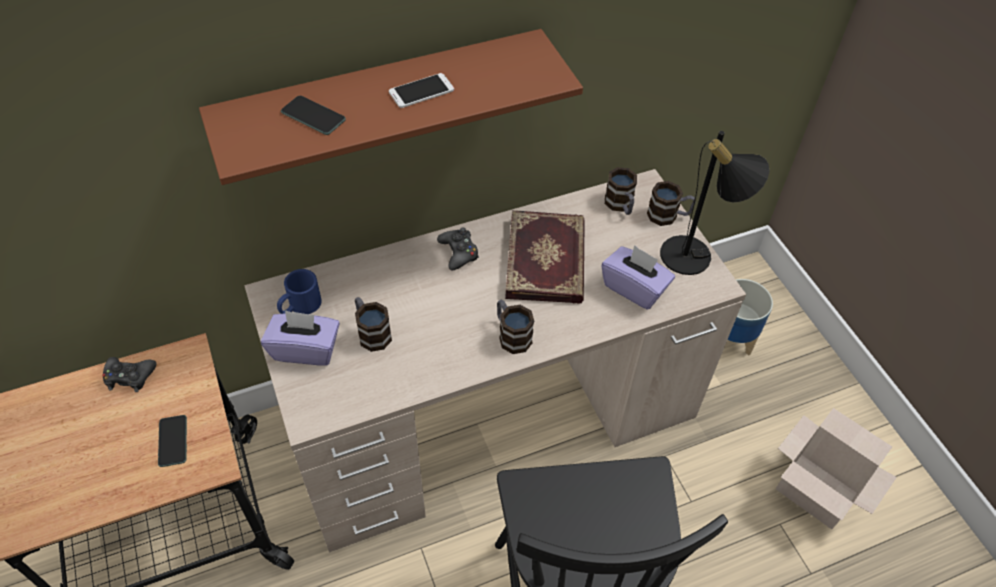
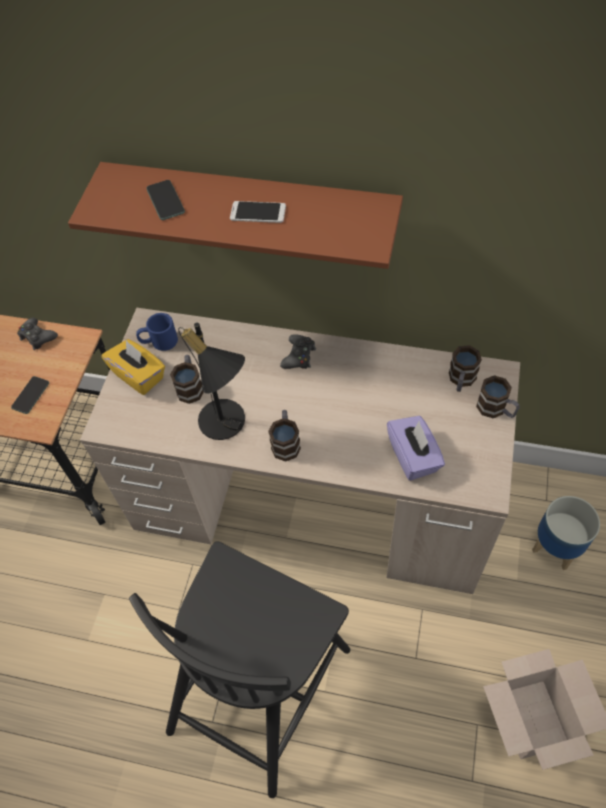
camera: 40 degrees right, 5 degrees up
(305, 349) = (139, 375): purple tissue box -> yellow tissue box
(547, 260) = (362, 396): book -> none
(696, 257) = (489, 458): black table lamp -> black table lamp (227, 426)

